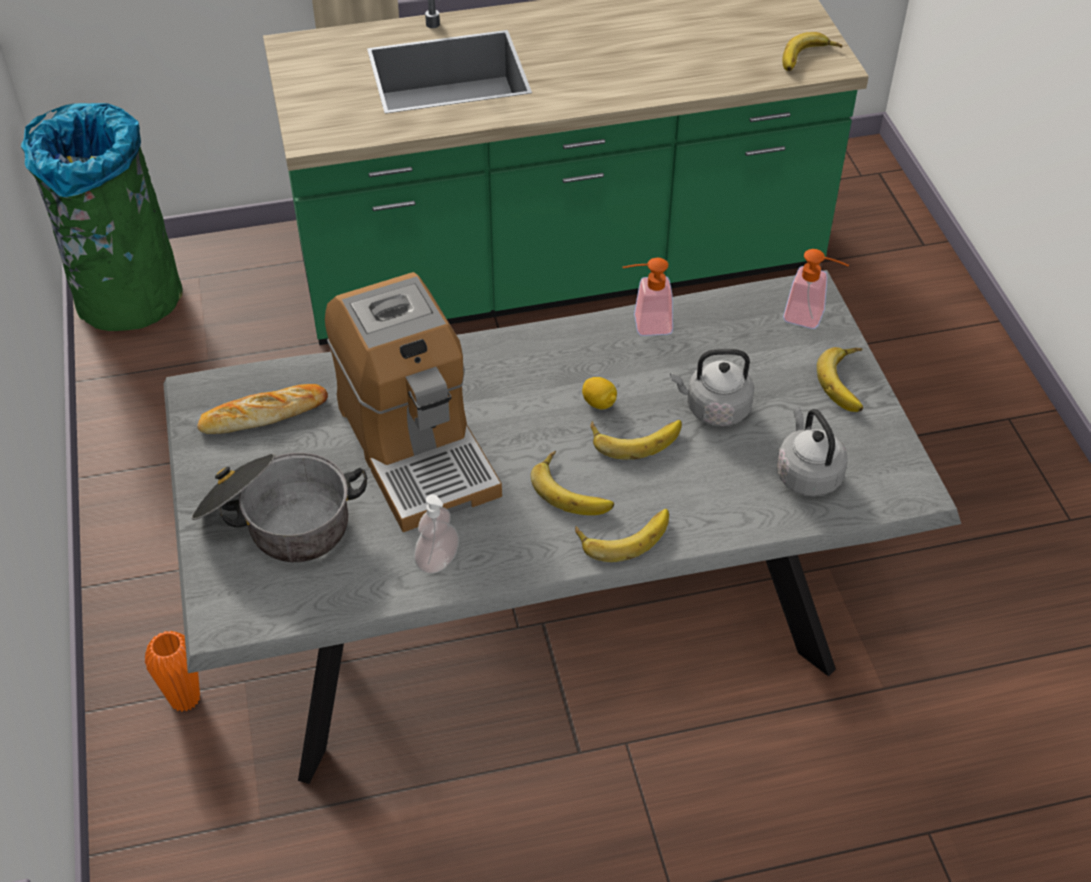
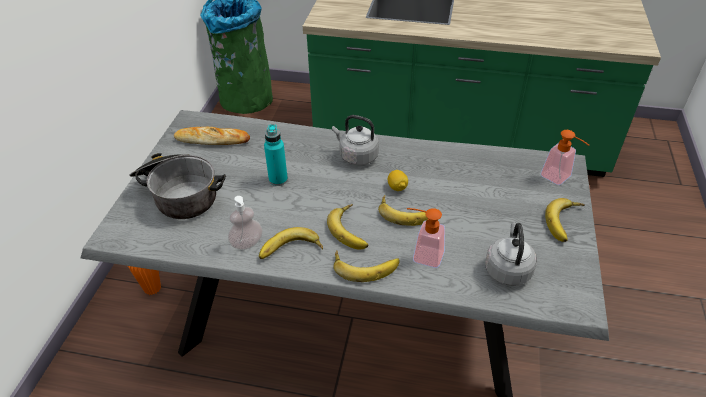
camera: 25 degrees right, 5 degrees down
(416, 447) = (278, 179): coffee machine -> turquoise bottle
(645, 325) = (450, 154): soap dispenser -> soap dispenser (422, 255)
(714, 409) = (466, 211): grey kettle -> grey kettle (356, 156)
(809, 59) = (625, 41): banana -> banana (291, 251)

